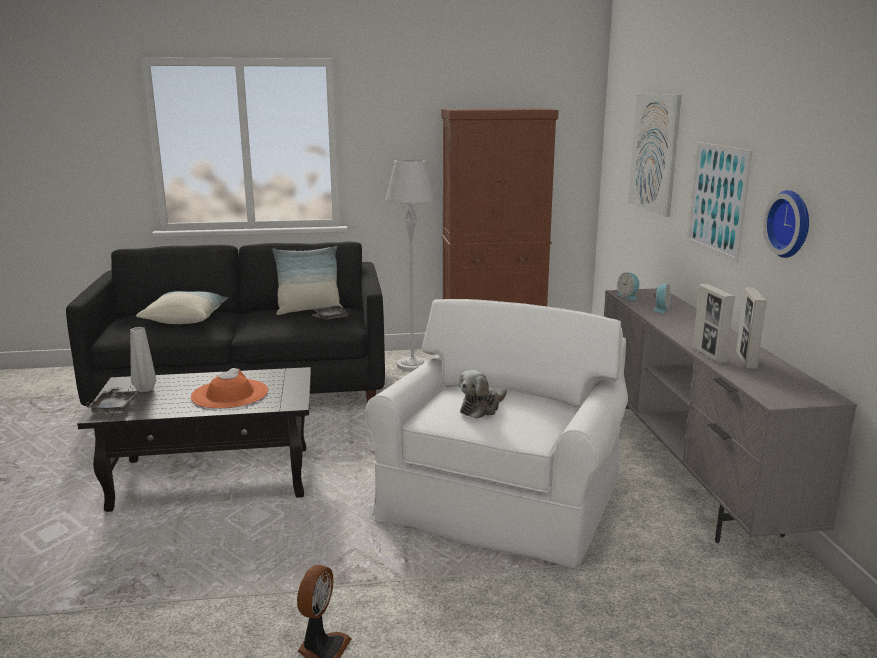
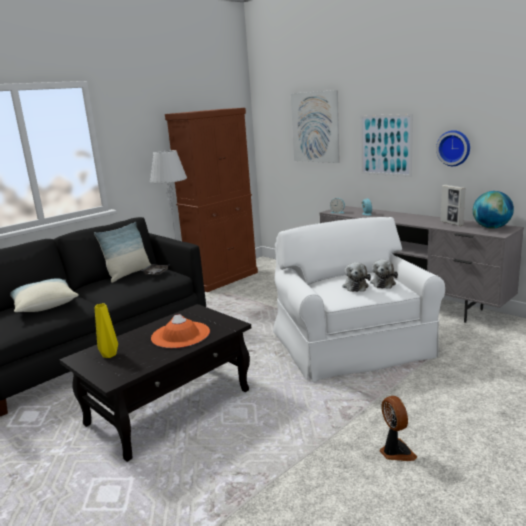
camera: 35 degrees left, 0 degrees up
(115, 407) = (112, 372): grey tray -> none
(146, 389) = (109, 354): grey vase -> yellow vase
(526, 418) = (383, 283): none -> plush toy
(709, 355) = (434, 225): picture frame -> none
(792, 387) = (491, 228): none -> globe

